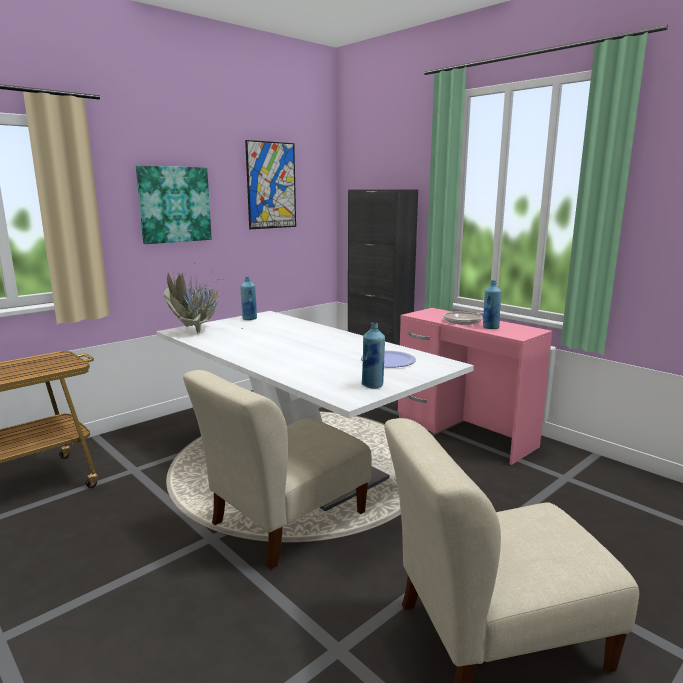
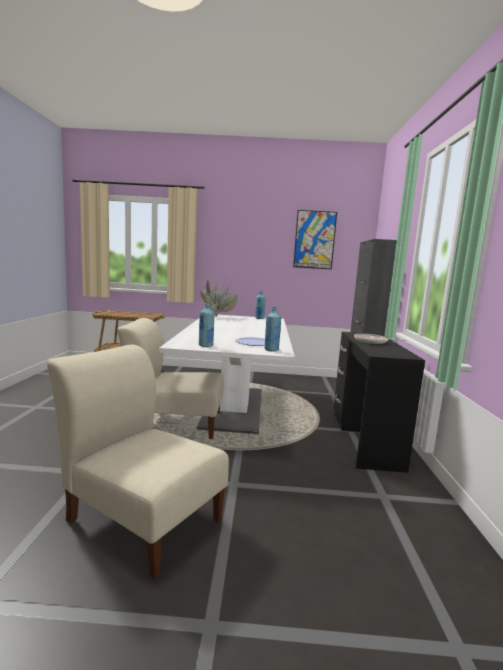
camera: 45 degrees right, 5 degrees down
(174, 204) = (243, 247): picture -> none
(465, 432) = (365, 439): pink desk -> black desk
(490, 327) = (376, 347): blue bottle -> blue bottle (271, 350)

